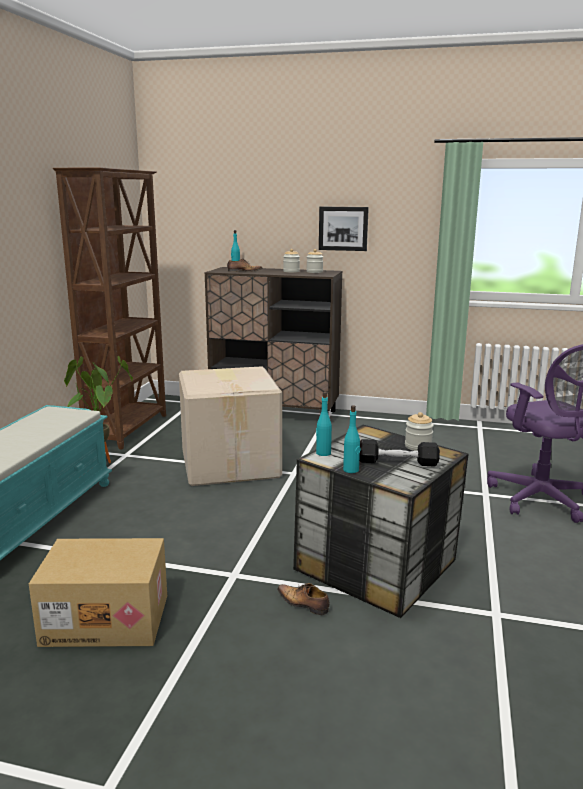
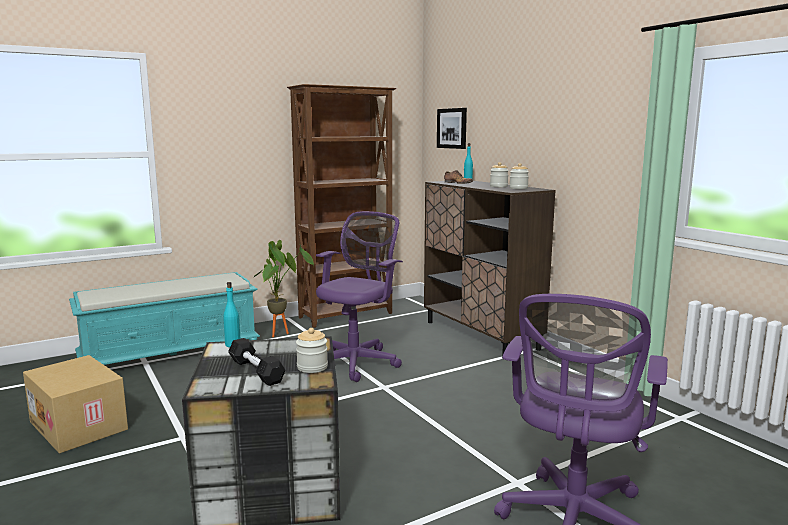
camera: 45 degrees right, 5 degrees down
(231, 463) = (356, 362): cardboard box -> purple office chair
(303, 604) = (170, 480): shoe -> none
(343, 228) = (560, 142): picture -> picture (452, 128)
(351, 470) = (210, 363): turquoise bottle -> none

